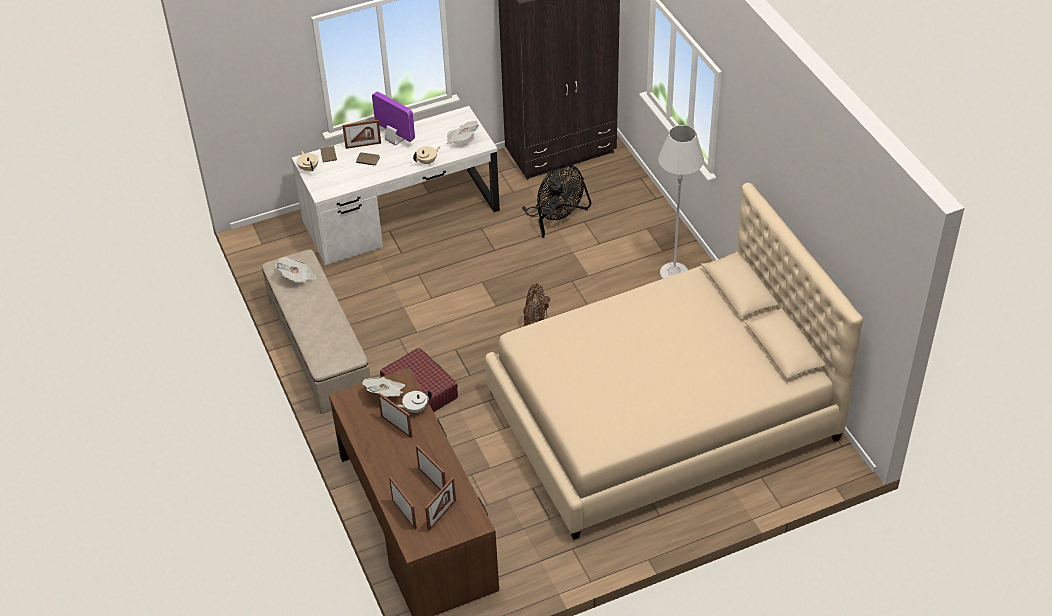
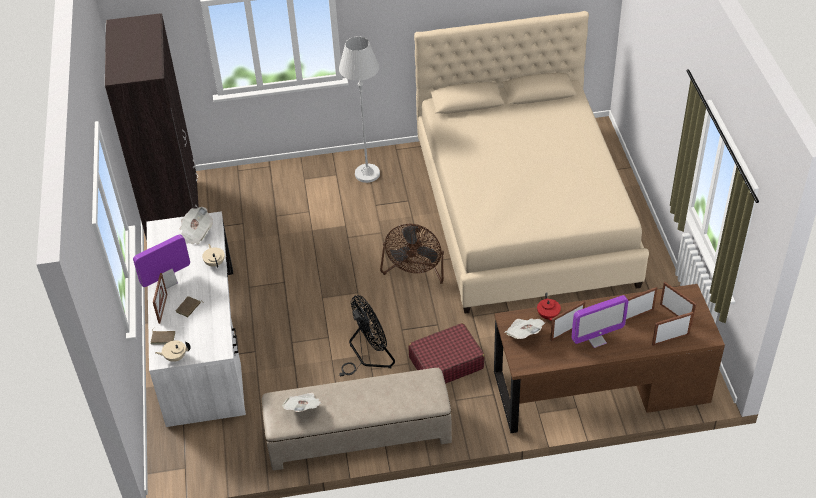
camera: 75 degrees left, 0 degrees up
(390, 452) = (596, 340): none -> monitor
(415, 408) = (548, 316): white teapot -> red teapot
(555, 218) = (262, 234): black fan -> black fan (365, 352)

